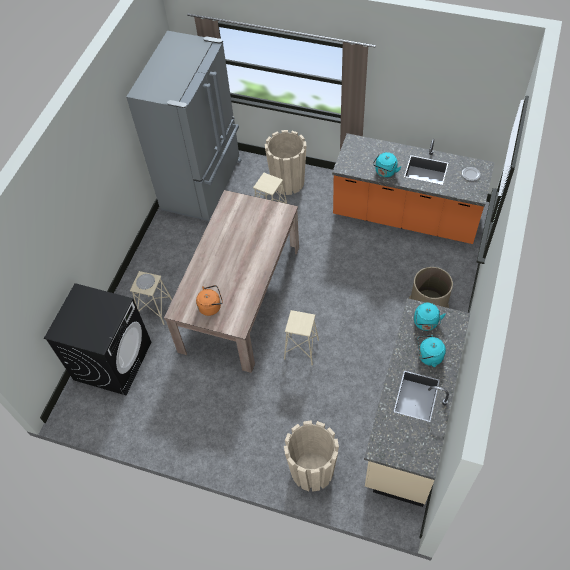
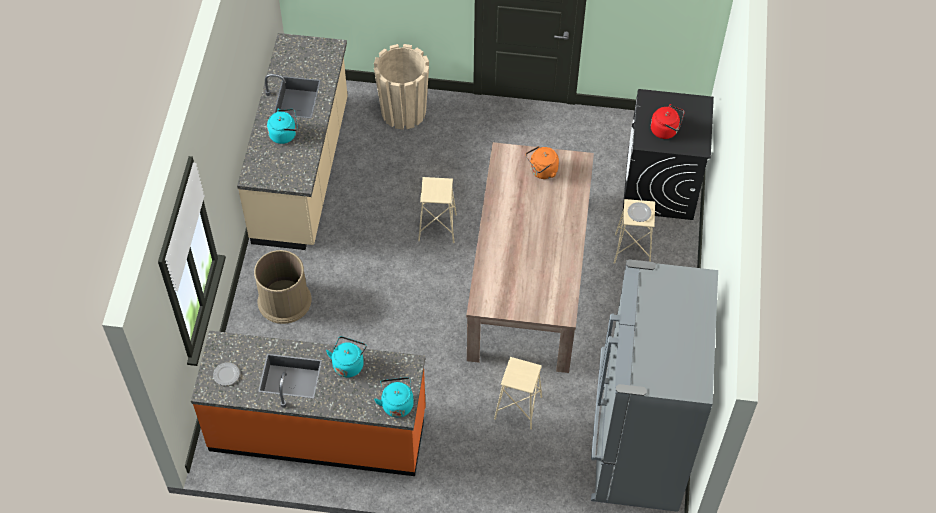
camera: 165 degrees right, 0 degrees up
(98, 311) = (666, 130): none -> red kettle
(288, 182) = (505, 468): beige planter -> none
(426, 323) = (288, 168): turquoise kettle -> turquoise kettle (397, 403)

